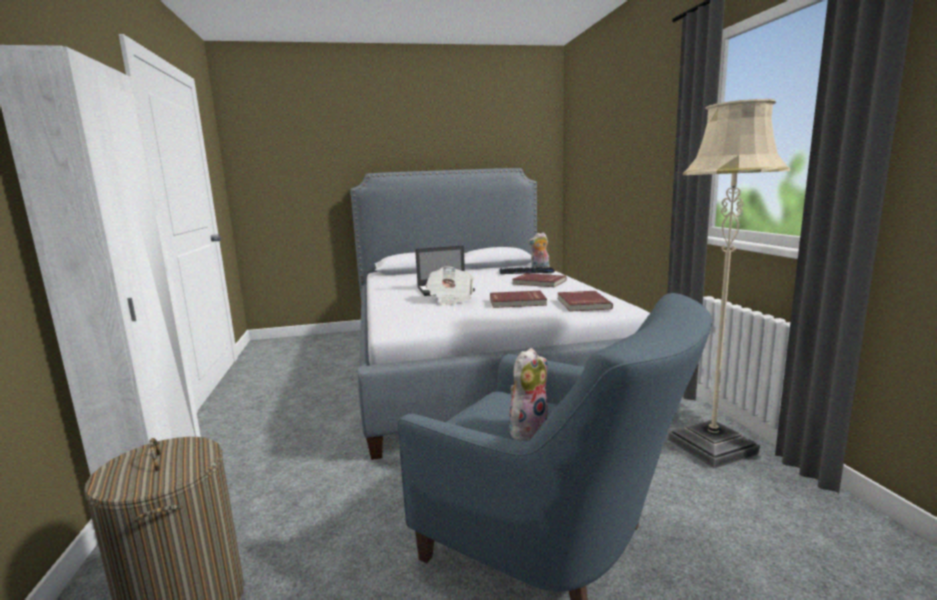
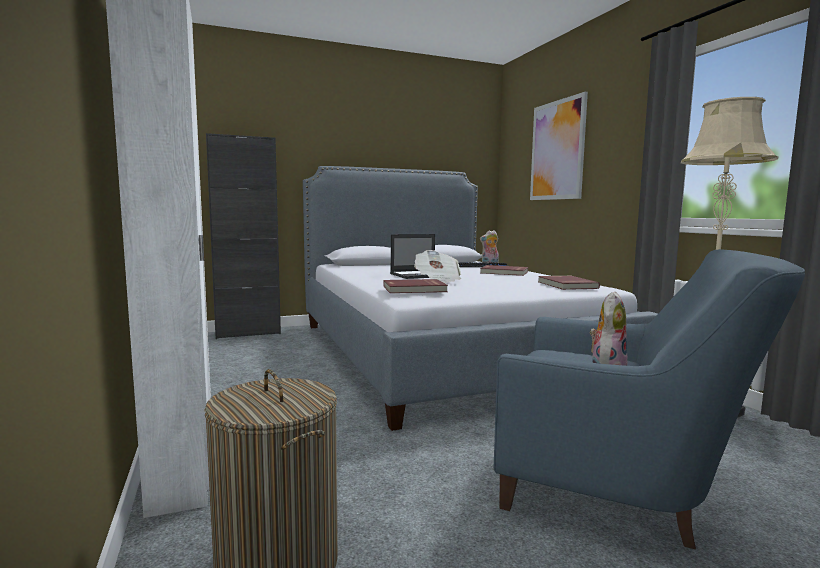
camera: 10 degrees left, 5 degrees down
(307, 339) = (248, 333): none -> black cabinet
(517, 302) = (503, 283): red book -> red book (414, 289)
(608, 143) = (557, 150): none -> picture

